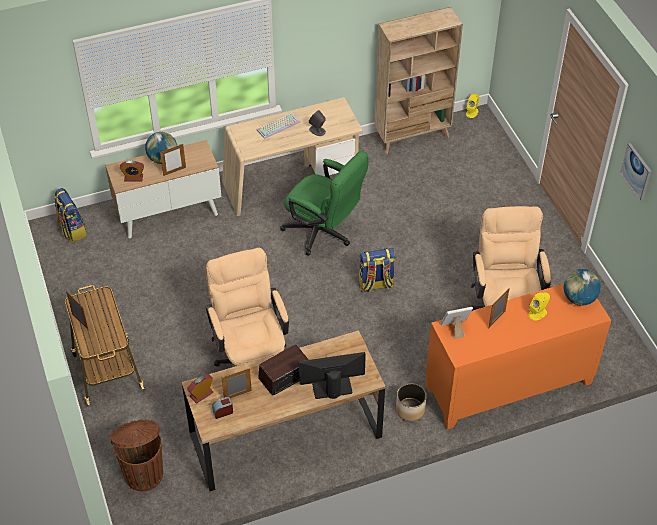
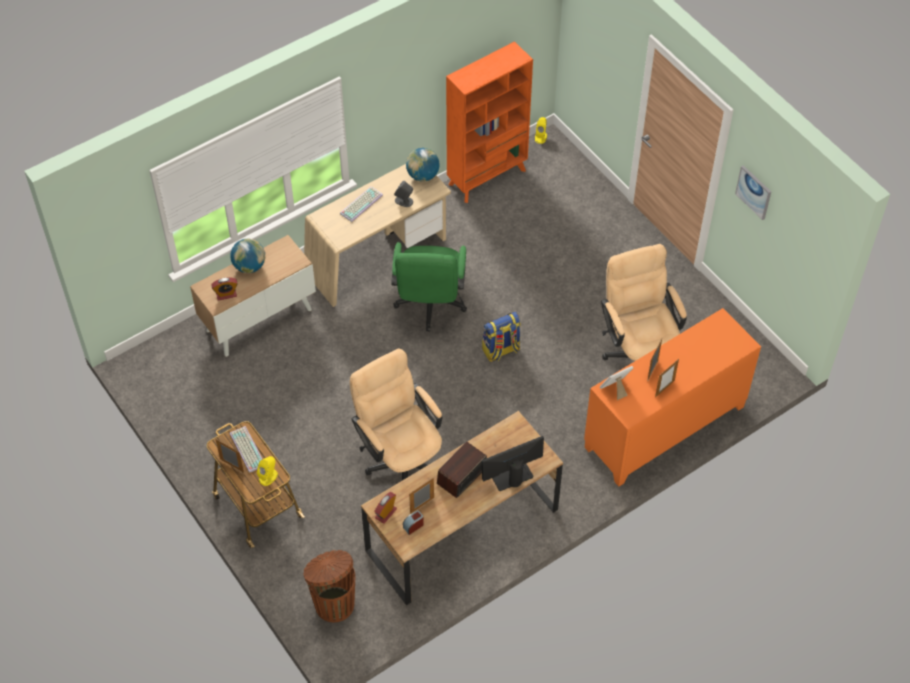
camera: 15 degrees left, 5 degrees up
(72, 230) = (161, 360): backpack -> none
(98, 311) = (246, 449): none -> keyboard
(174, 171) = (267, 278): picture frame -> picture frame (664, 389)
(323, 233) = (430, 306): green office chair -> green office chair turned 75 degrees clockwise
(410, 409) = (576, 475): planter -> none
(413, 136) = (487, 177): beige bookcase -> orange bookcase
(537, 313) = (689, 355): yellow speaker -> yellow speaker (268, 476)
(579, 298) = (724, 331): globe -> globe (422, 175)

